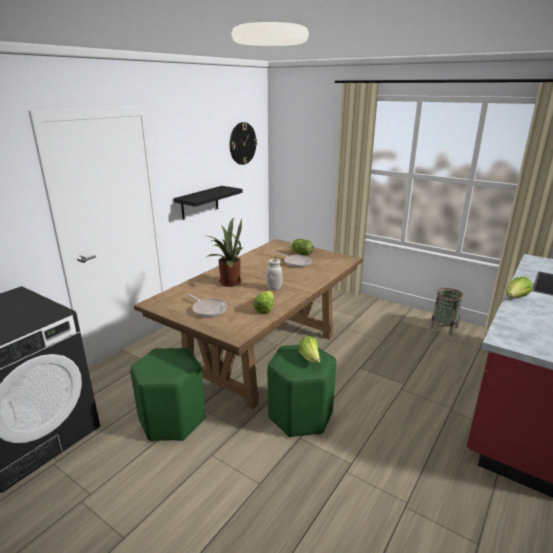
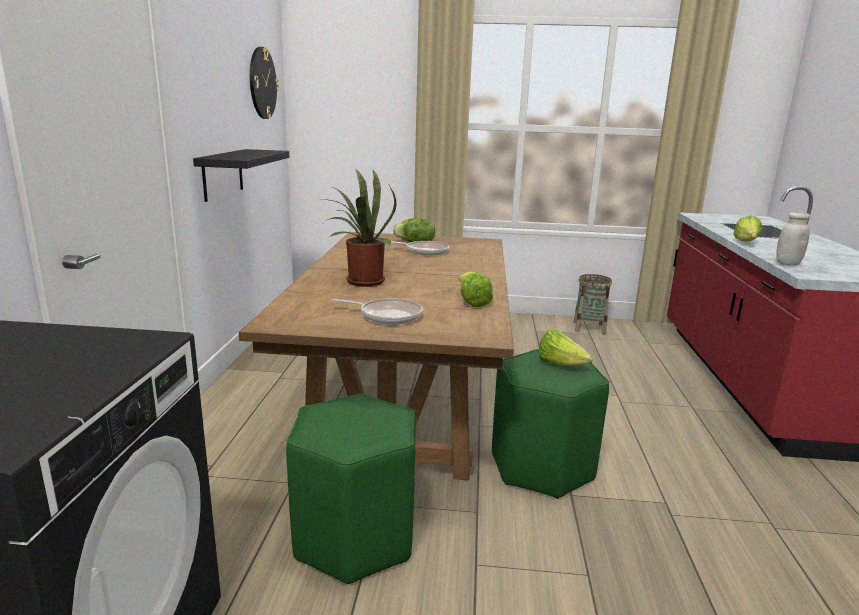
camera: 30 degrees left, 5 degrees down
(274, 288) = (443, 279): white jar -> white jar (787, 263)

